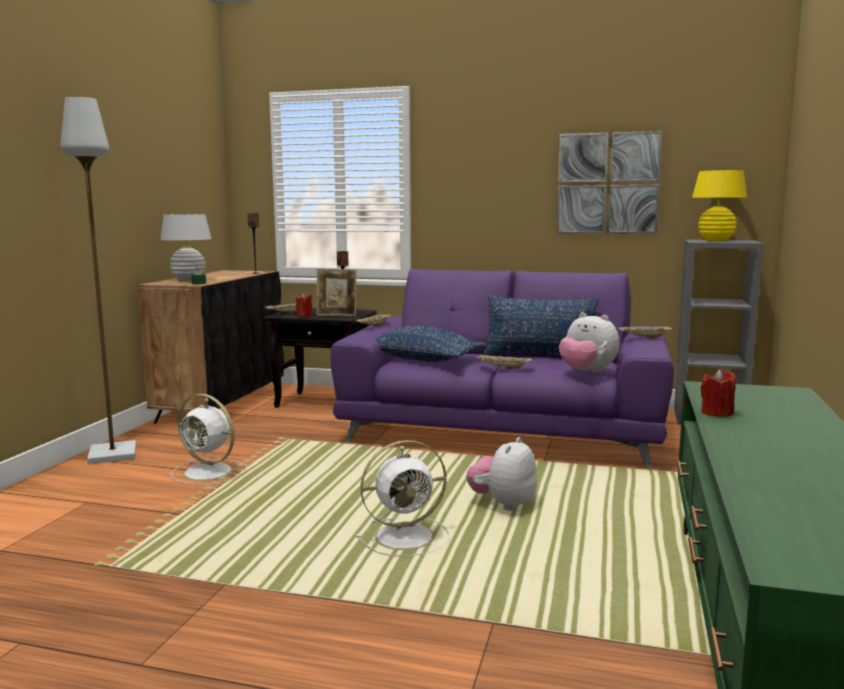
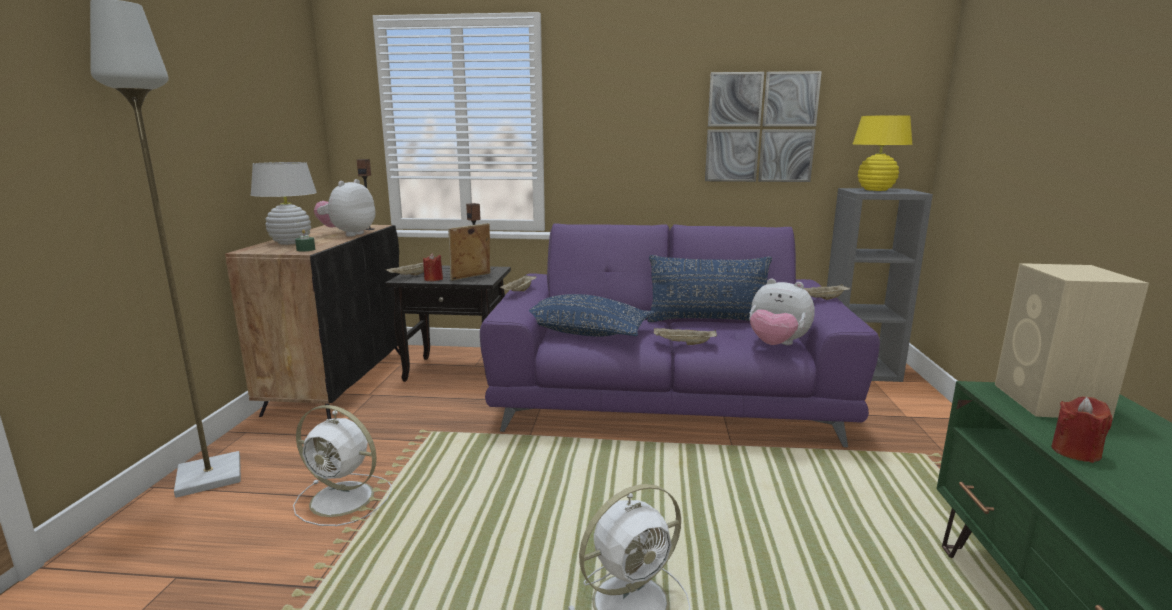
camera: 10 degrees left, 5 degrees up
(337, 315) = (471, 277): picture frame -> picture frame turned 150 degrees clockwise
(503, 504) = (722, 523): plush toy -> plush toy (348, 234)
(744, 393) = (1051, 402): none -> beige speaker

